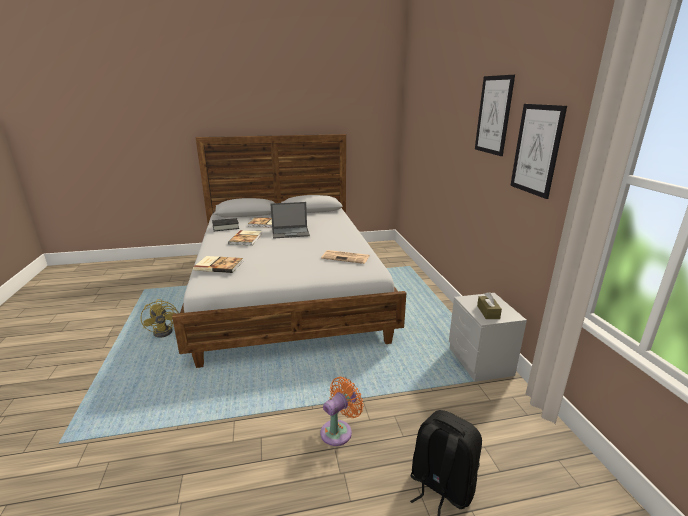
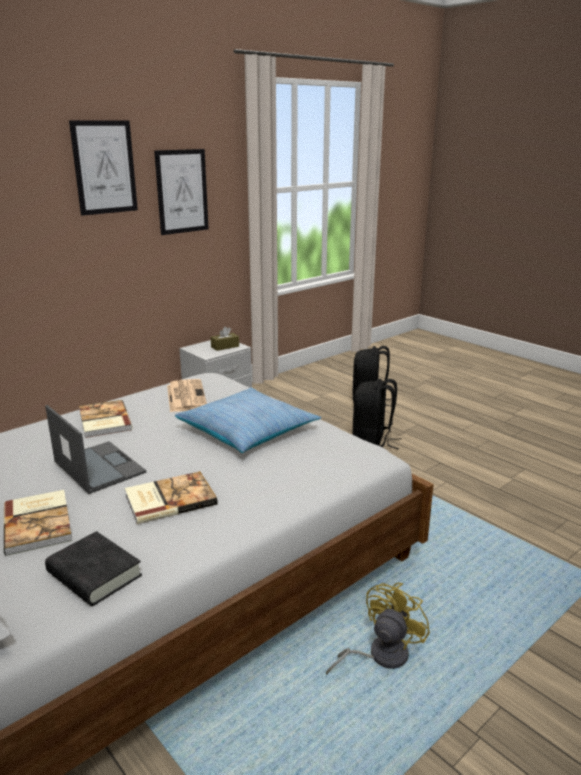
camera: 120 degrees left, 0 degrees up
(219, 265) = (316, 463): book -> book (103, 421)
(279, 262) = (248, 430): none -> pillow
(339, 431) = (373, 442): orange fan -> black backpack

